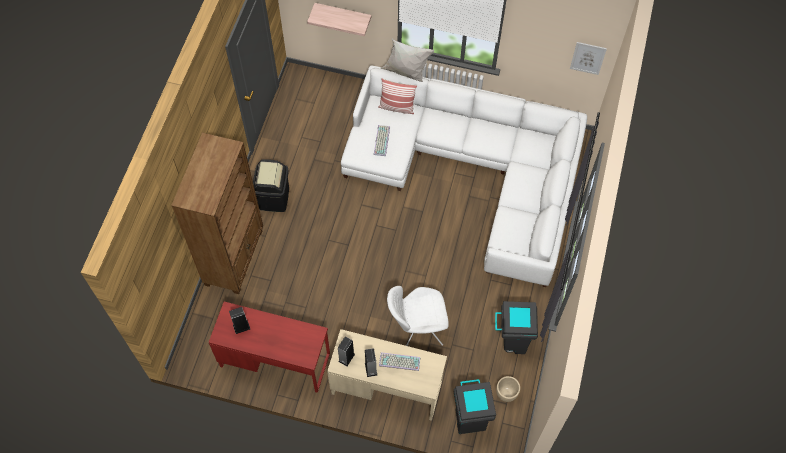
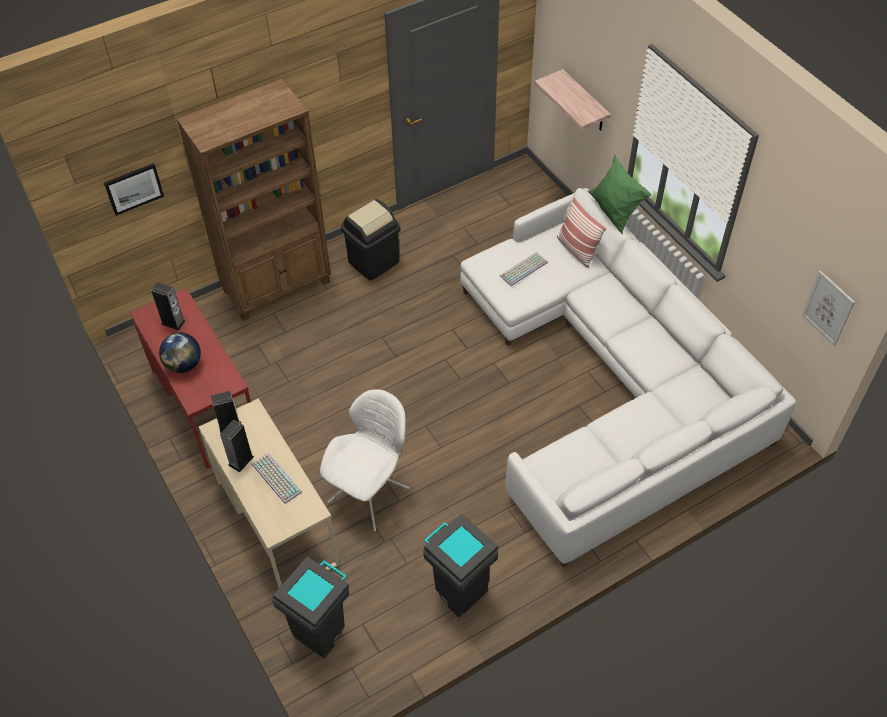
camera: 45 degrees right, 10 degrees down
(161, 267) = (134, 188): none -> picture
(277, 345) = (184, 365): none -> globe
(406, 72) = (614, 214): white pillow -> green pillow
(417, 330) = (370, 493): white chair -> white chair turned 90 degrees clockwise
(506, 394) = (390, 641): beige planter -> none

